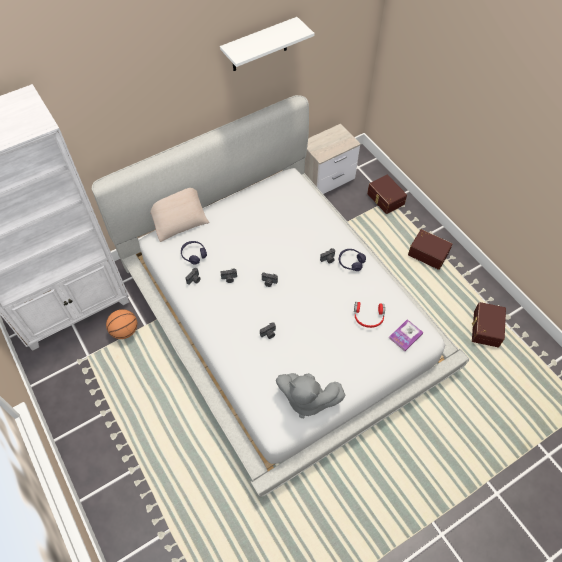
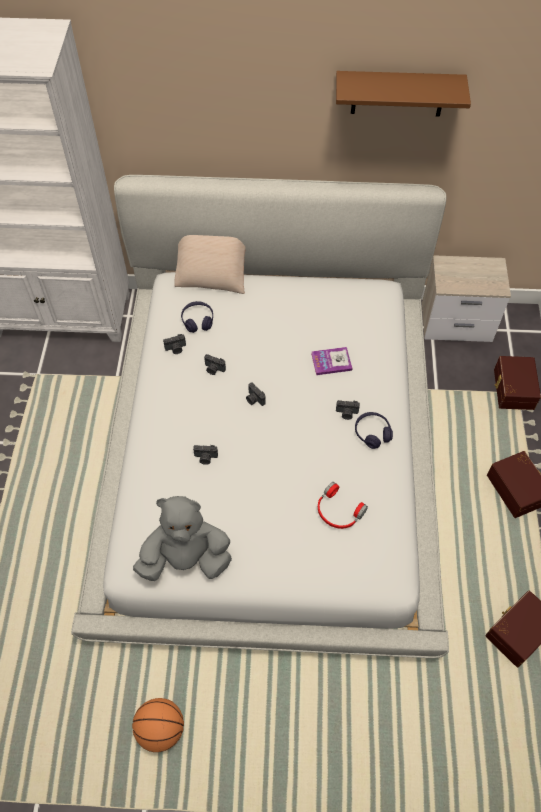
camera: 35 degrees right, 0 degrees up
(125, 331) = (92, 370): basketball -> basketball (161, 729)
(259, 45) = (398, 93): white shelf -> brown shelf
(306, 399) = (186, 559): grey plush toy -> grey plush toy turned 120 degrees clockwise
(405, 335) = (367, 563): book -> book (331, 362)

